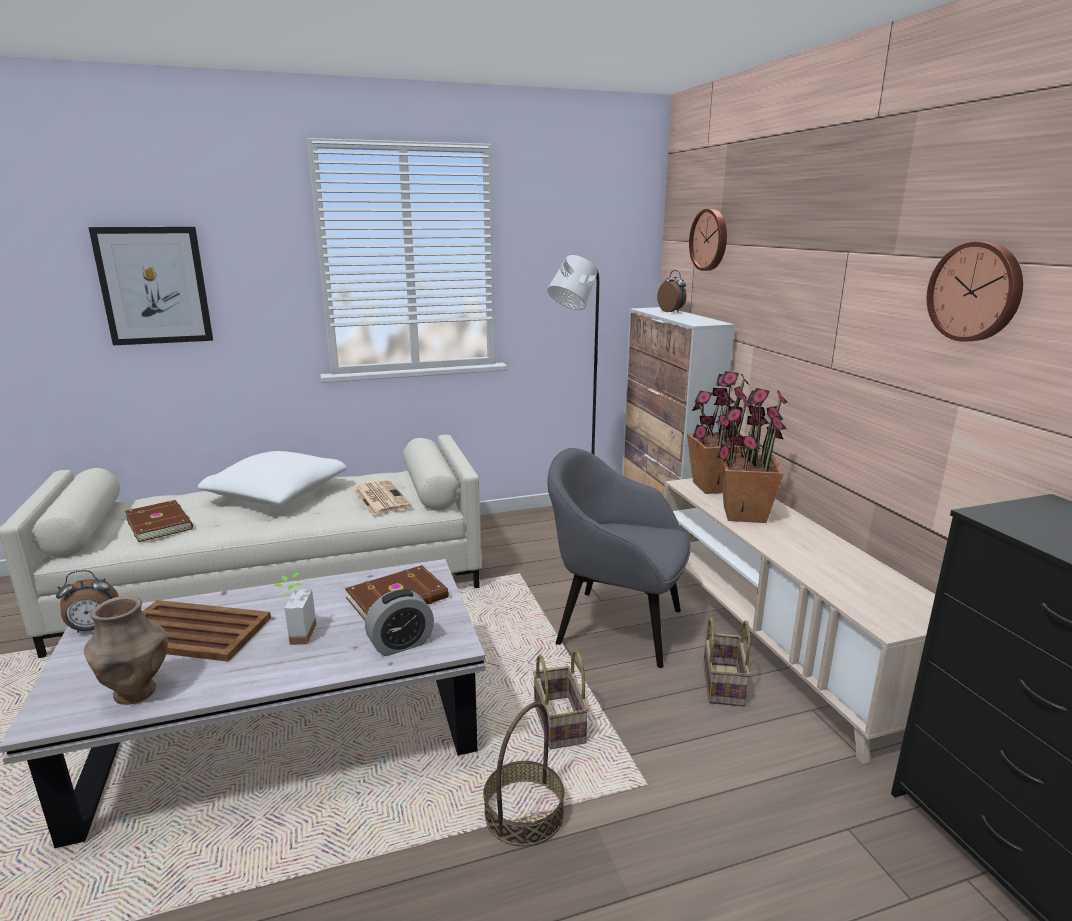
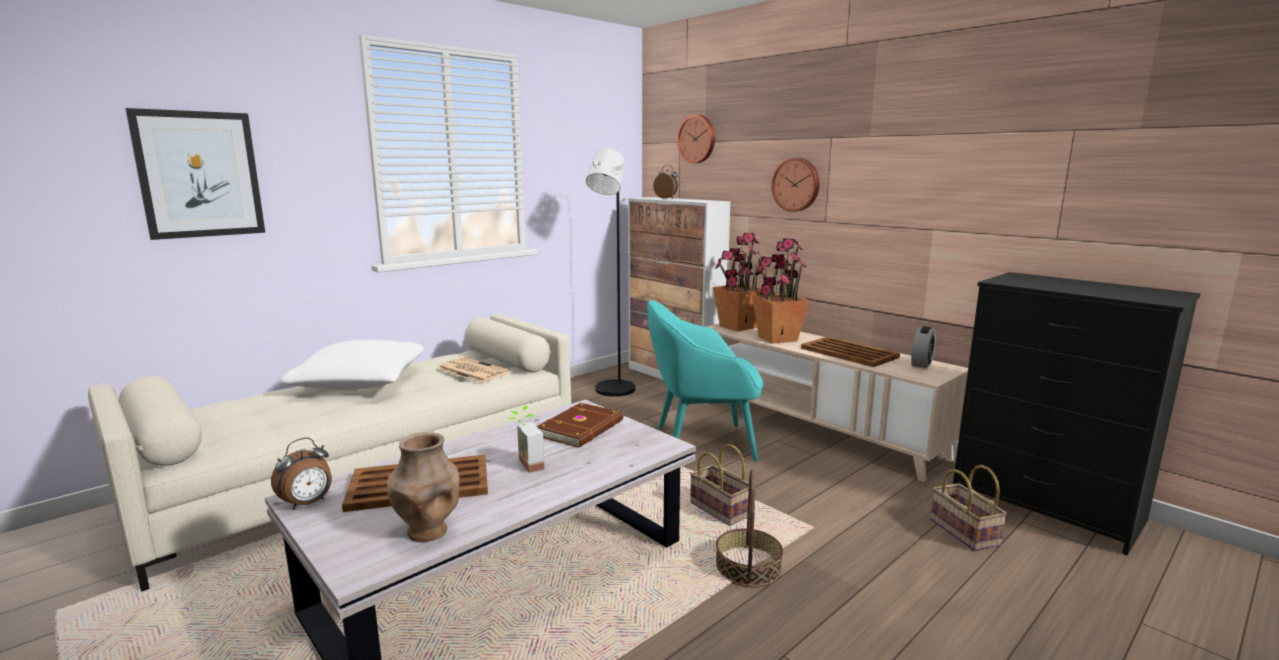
camera: 25 degrees left, 5 degrees down
(160, 523) = (260, 420): brown book -> none
(401, 644) = (624, 453): alarm clock -> alarm clock (921, 363)
(616, 626) = (701, 443): grey armchair -> turquoise armchair
(721, 683) = (804, 460): basket -> basket (961, 531)
(816, 555) = (848, 352): none -> brown tray
(976, 292) = (938, 154): wall clock -> wall clock (796, 184)

